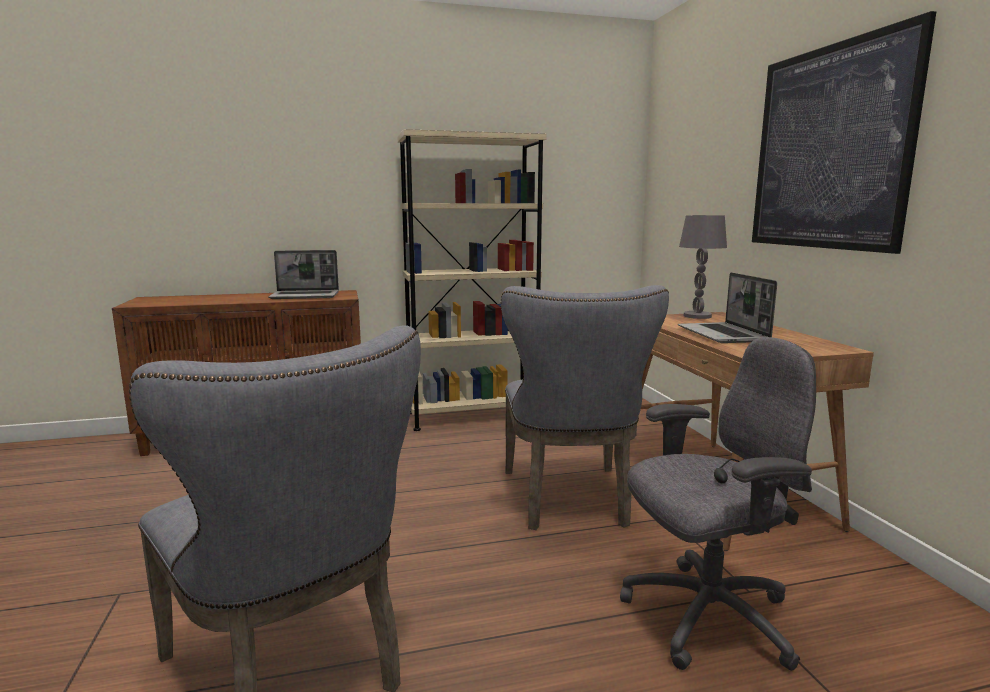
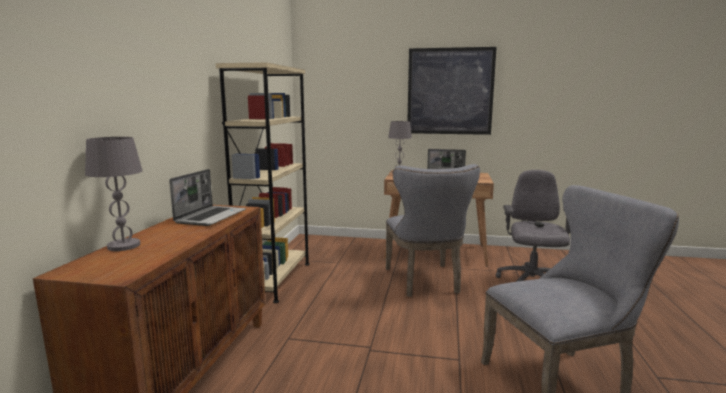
camera: 65 degrees left, 0 degrees up
(207, 296) = (124, 246): none -> grey table lamp
(570, 501) = (425, 282): grey chair -> grey chair turned 60 degrees clockwise

